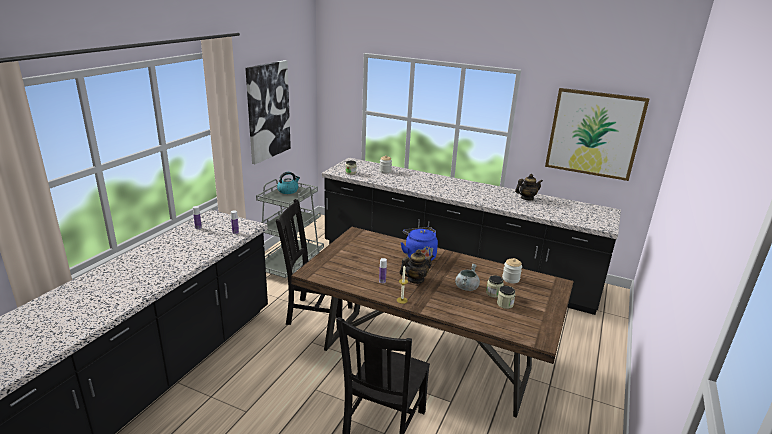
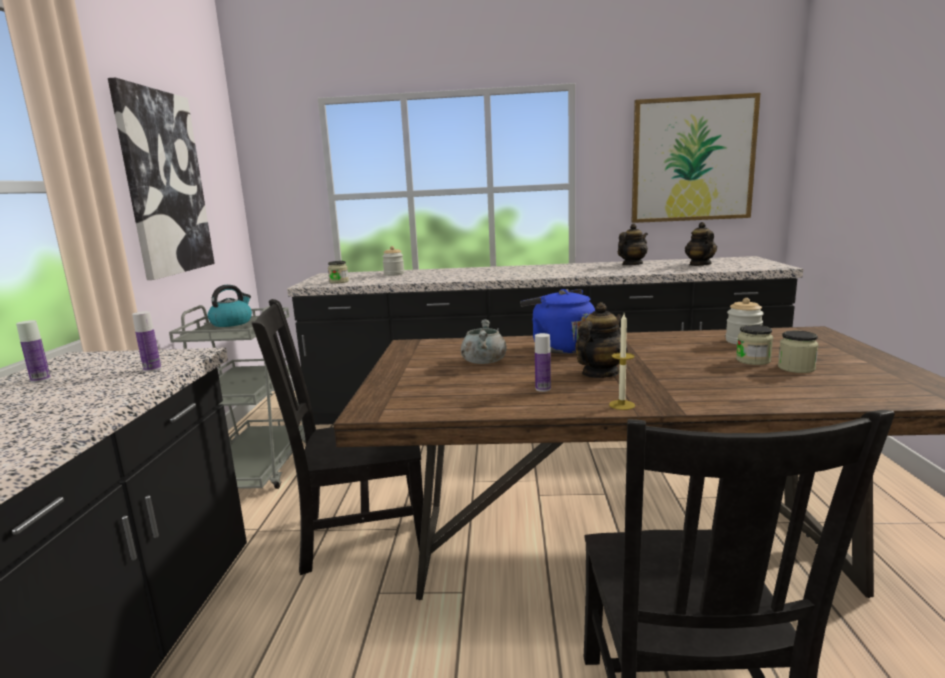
camera: 20 degrees left, 10 degrees down
(466, 287) = (698, 364): grey cooking pot -> grey cooking pot (483, 361)
(565, 210) = (699, 264): none -> teapot

